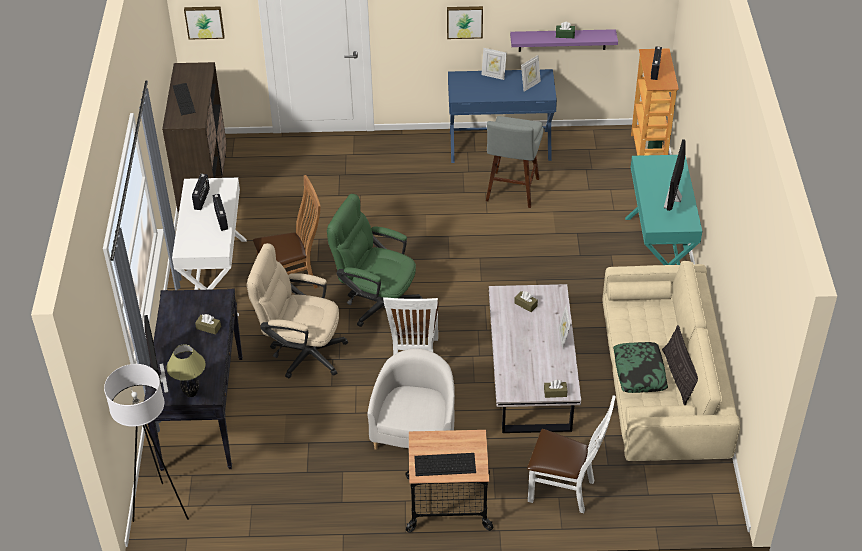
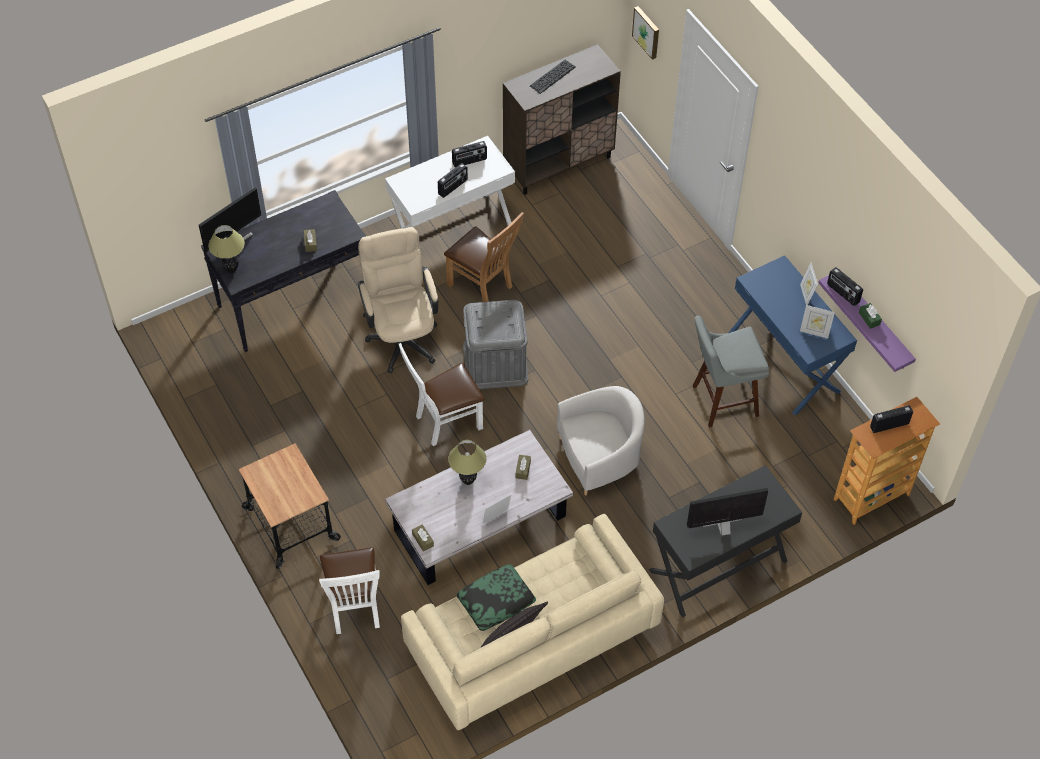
camera: 60 degrees right, 10 degrees up
(161, 508) = (181, 327): white floor lamp -> none
(376, 303) = (495, 362): green office chair -> grey storage box
(415, 430) = (361, 462): white armchair -> white armchair (599, 457)
(444, 464) = (271, 486): keyboard -> none
(464, 21) = (809, 223): picture -> none
(514, 342) = (467, 481): none -> table lamp
(533, 38) = (842, 293): none -> radio
(658, 253) = (718, 566): turquoise desk -> black desk

